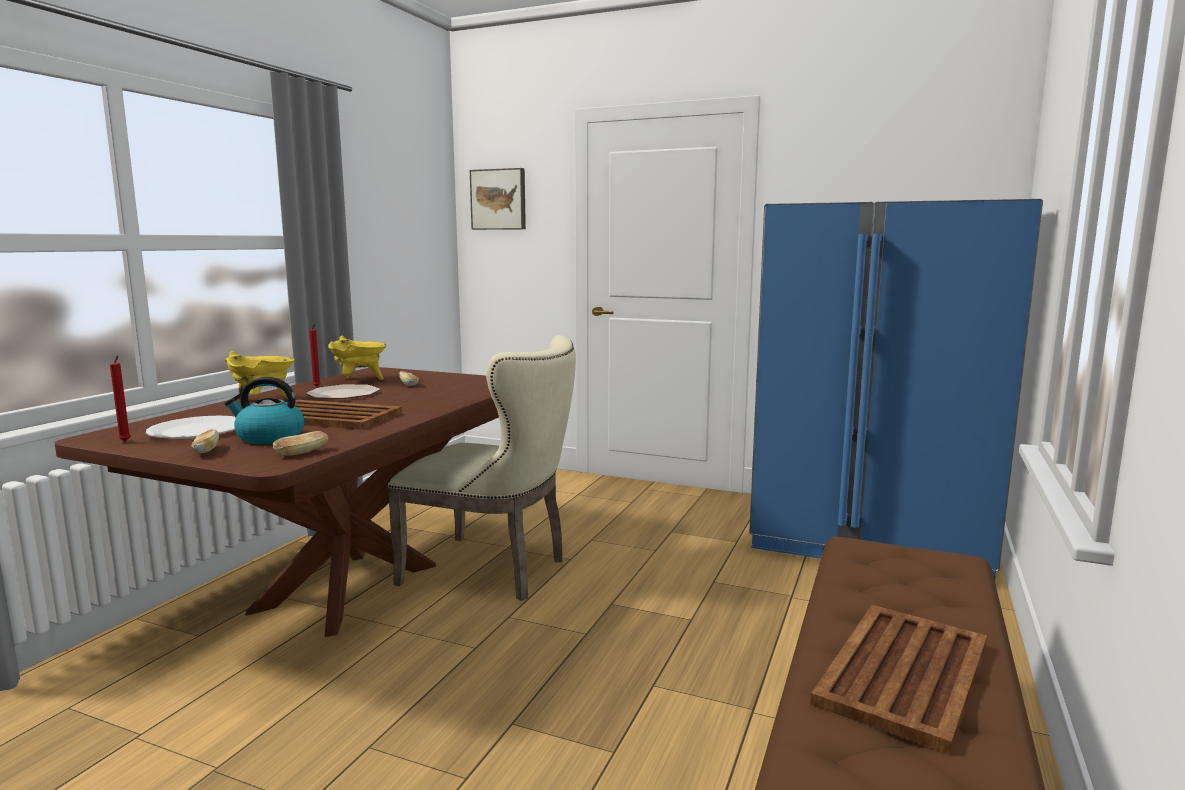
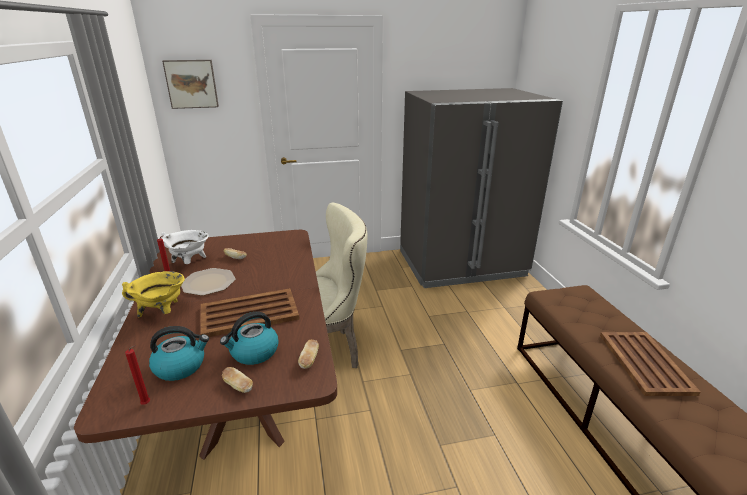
camera: 35 degrees left, 15 degrees up
(197, 430) = (181, 366): white plate -> kettle
(359, 381) = (190, 263): yellow cooking pot -> white cooking pot
(870, 539) = (461, 264): blue fridge -> grey fridge

